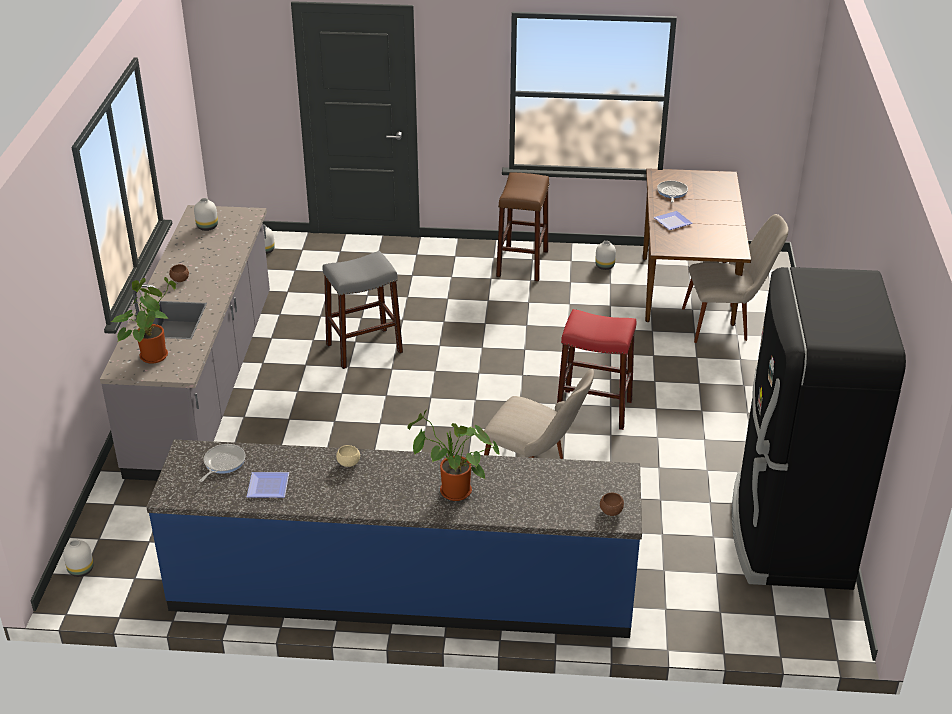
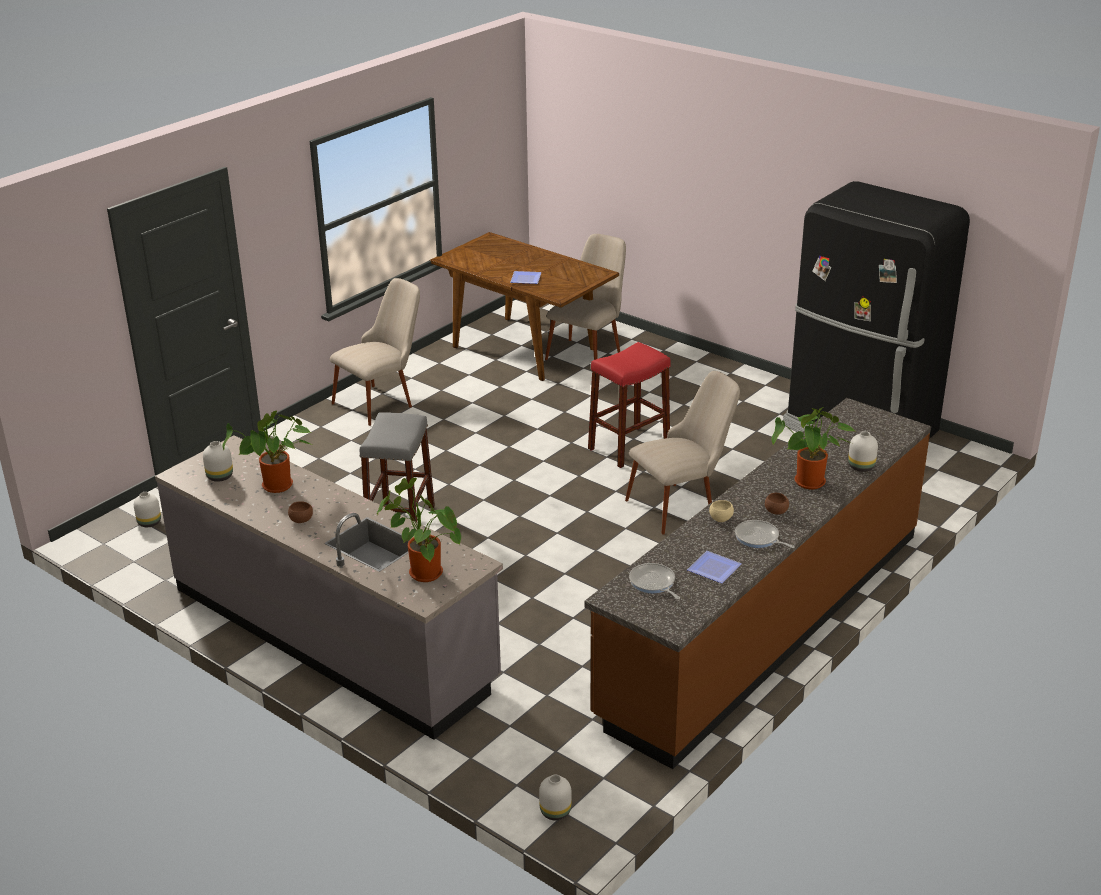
camera: 55 degrees left, 5 degrees down
(212, 253) = (276, 488): none -> potted plant
(402, 588) = (764, 622): blue counter -> brown counter
(522, 263) = (382, 400): brown stool -> beige chair
(605, 266) = (442, 367): white vase -> white vase (861, 466)
(611, 511) = (895, 428): brown bowl -> brown bowl (776, 512)
(672, 192) = (482, 264): frying pan -> frying pan (758, 538)

